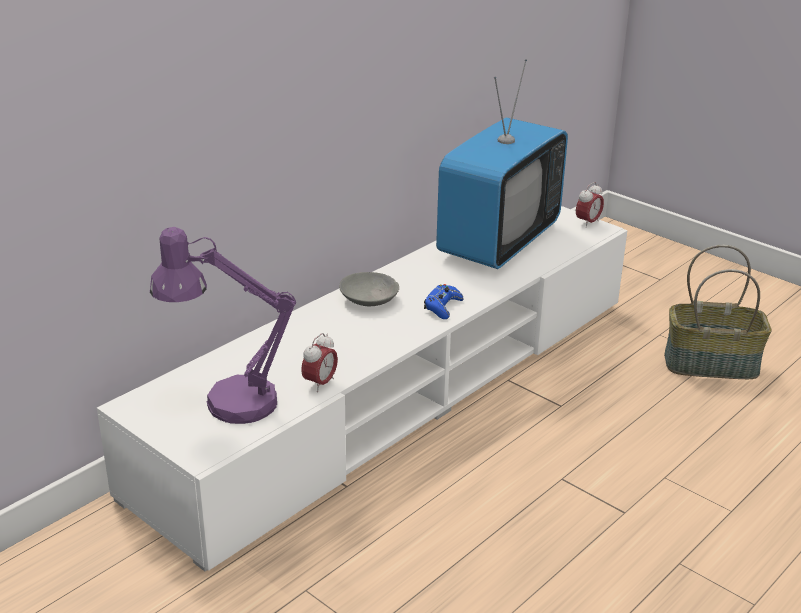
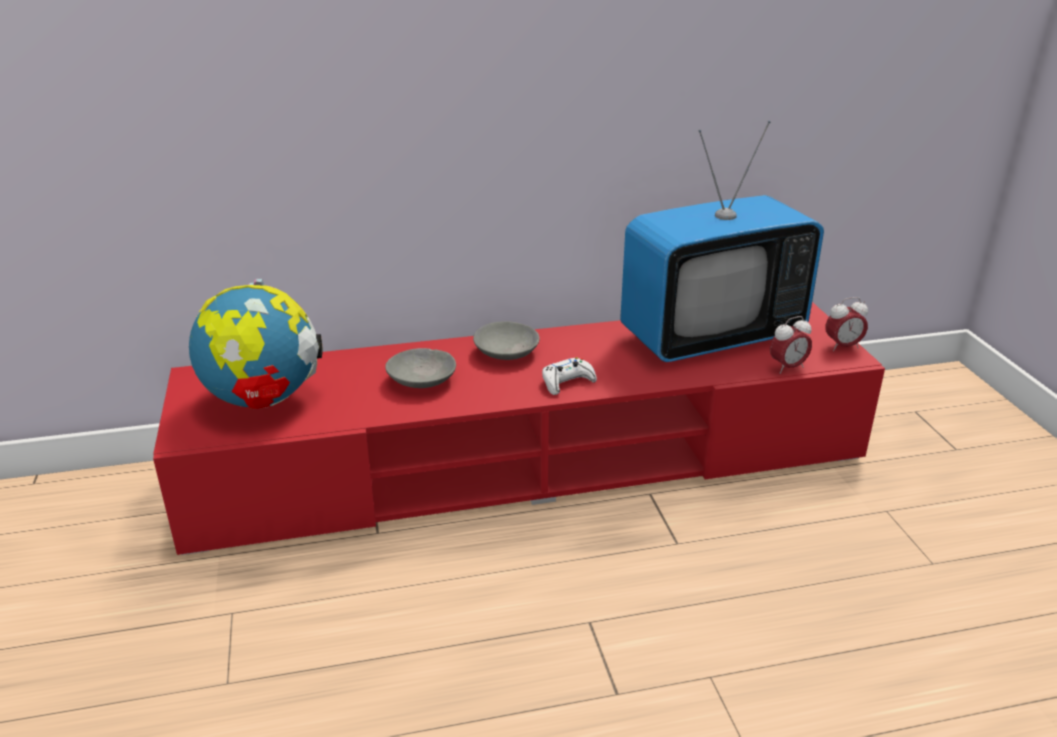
camera: 35 degrees right, 0 degrees up
(226, 402) = (263, 400): purple table lamp -> globe
(320, 384) = (358, 413): alarm clock -> alarm clock (787, 367)
(334, 341) = (423, 379): none -> grey bowl
(400, 390) = (530, 462): white tv stand -> red tv stand
(442, 307) = (567, 382): blue game controller -> white game controller
(711, 364) = (920, 570): basket -> none

